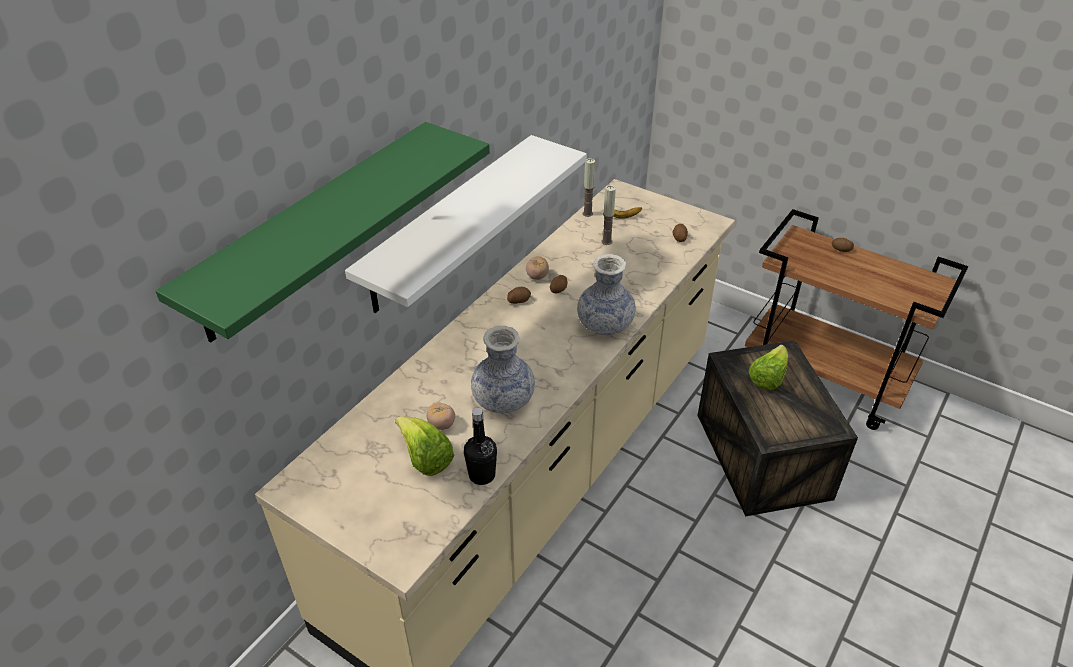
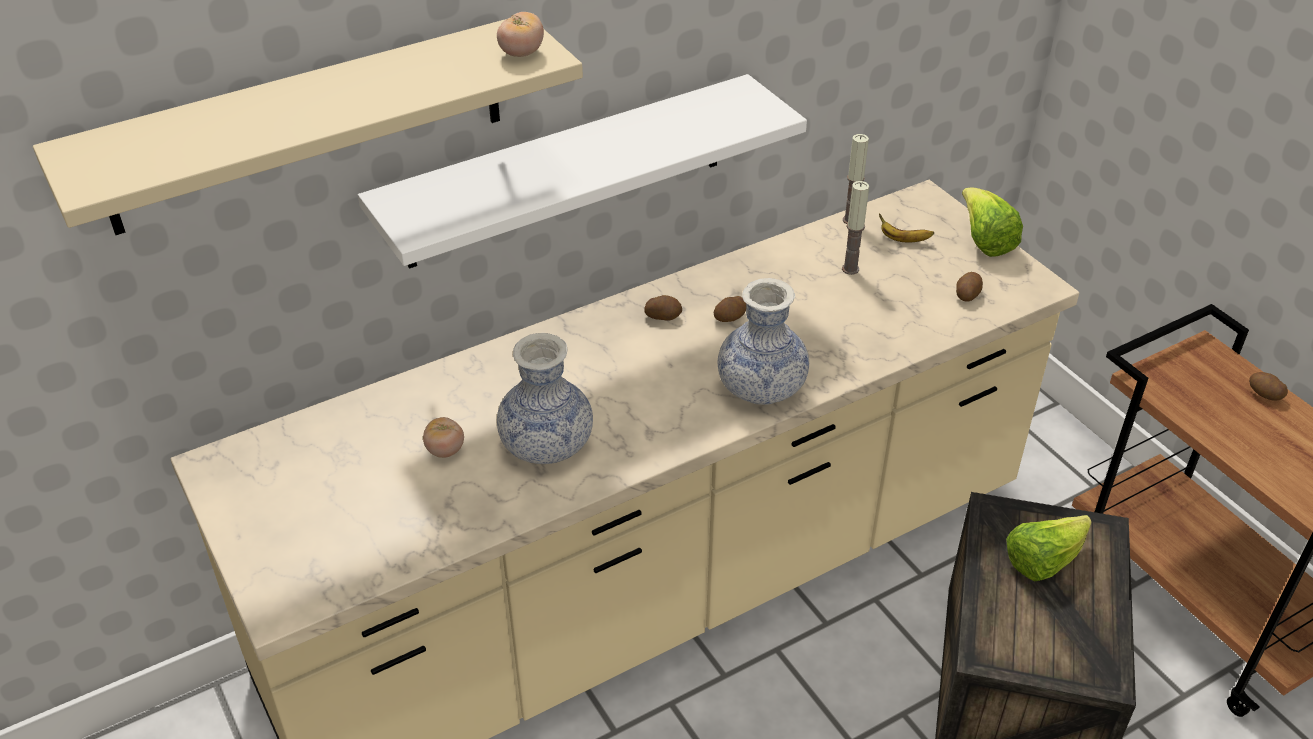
camera: 25 degrees right, 0 degrees up
(315, 229) = (307, 125): green shelf -> beige shelf
(425, 458) = (394, 487): lettuce -> lettuce (984, 241)
(482, 475) = (450, 535): black bottle -> none
(537, 276) = (712, 290): tomato -> tomato (521, 53)

